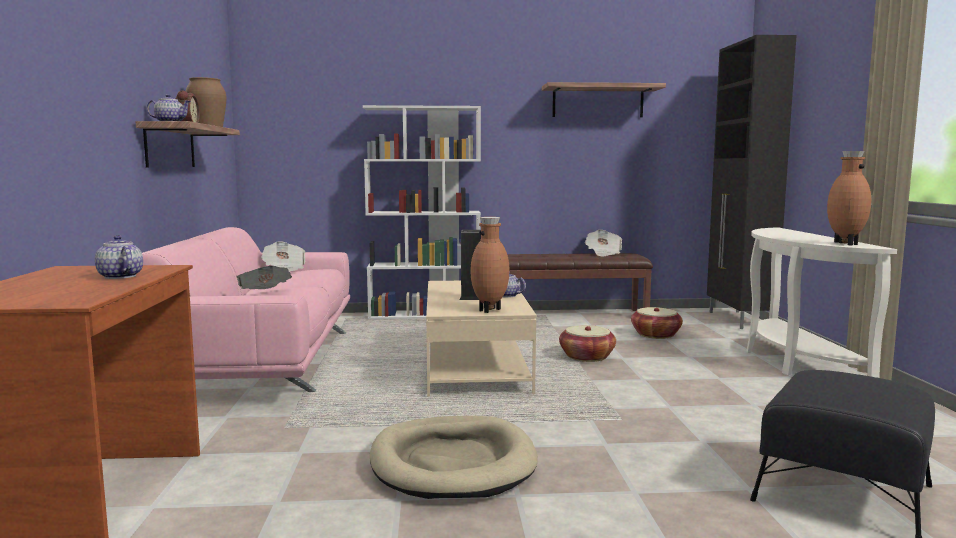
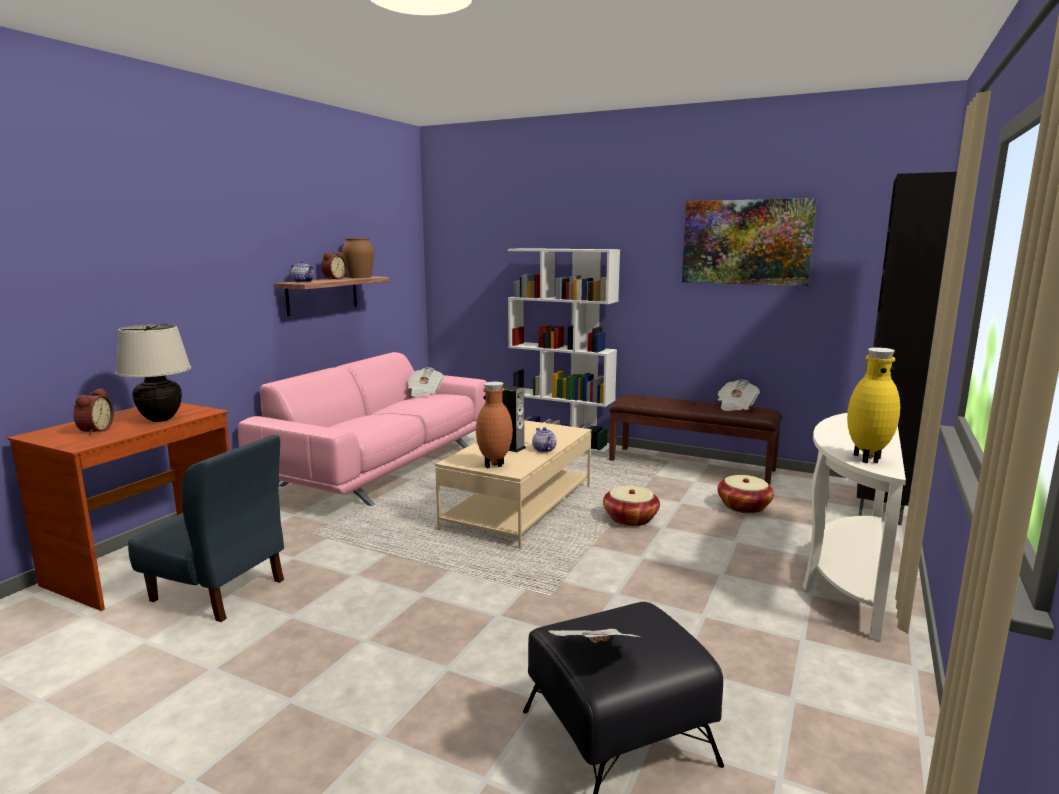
camera: 30 degrees right, 5 degrees up
(45, 291) = (94, 431): none -> alarm clock
(120, 276) = (160, 419): teapot -> beige table lamp
(257, 502) = (218, 590): none -> blue chair
(265, 293) = (363, 419): newspaper -> newspaper (595, 655)
(452, 463) = (365, 597): beige dog bed -> none
(598, 102) = (746, 242): shelf -> picture
(844, 244) = (866, 458): brown vase -> yellow vase

